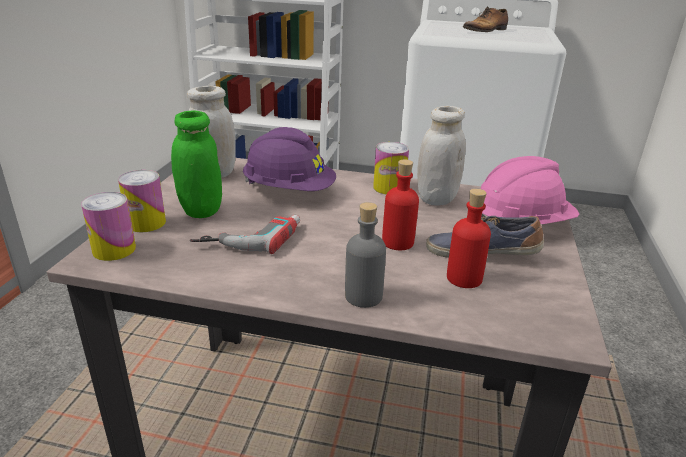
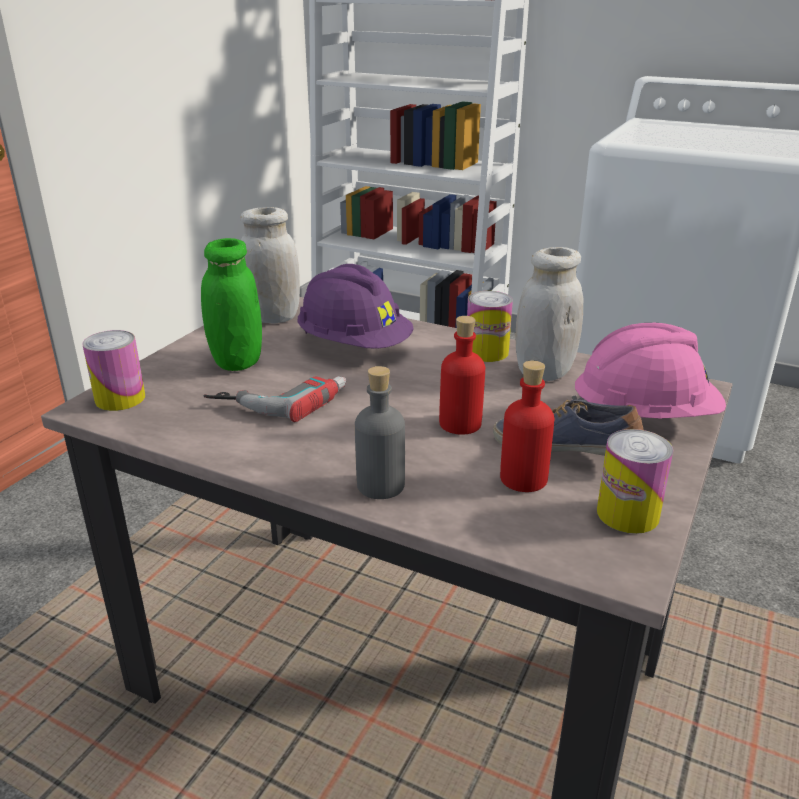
camera: 15 degrees right, 0 degrees up
(146, 223) = (168, 371): can -> can (627, 514)
(486, 31) = (712, 136): shoe -> none

